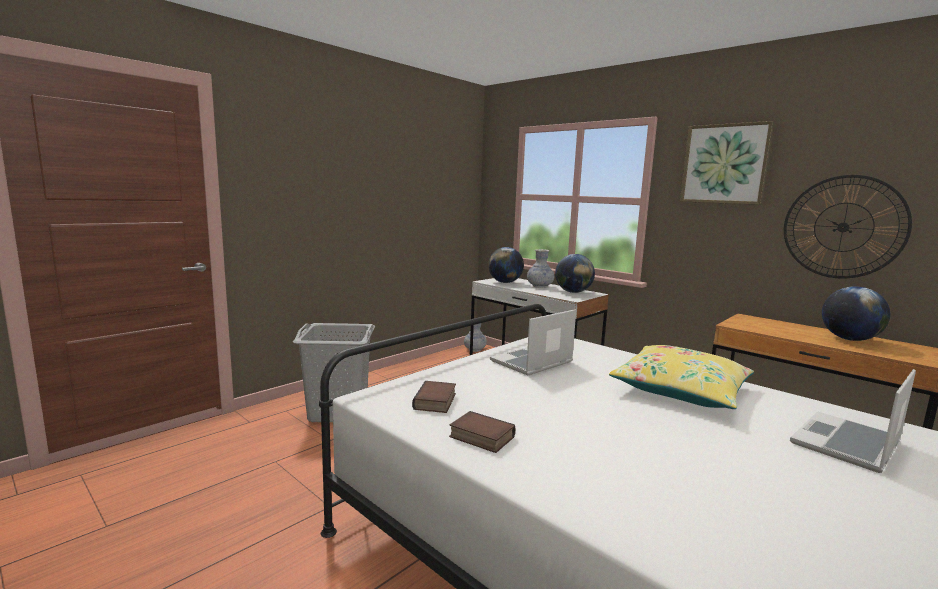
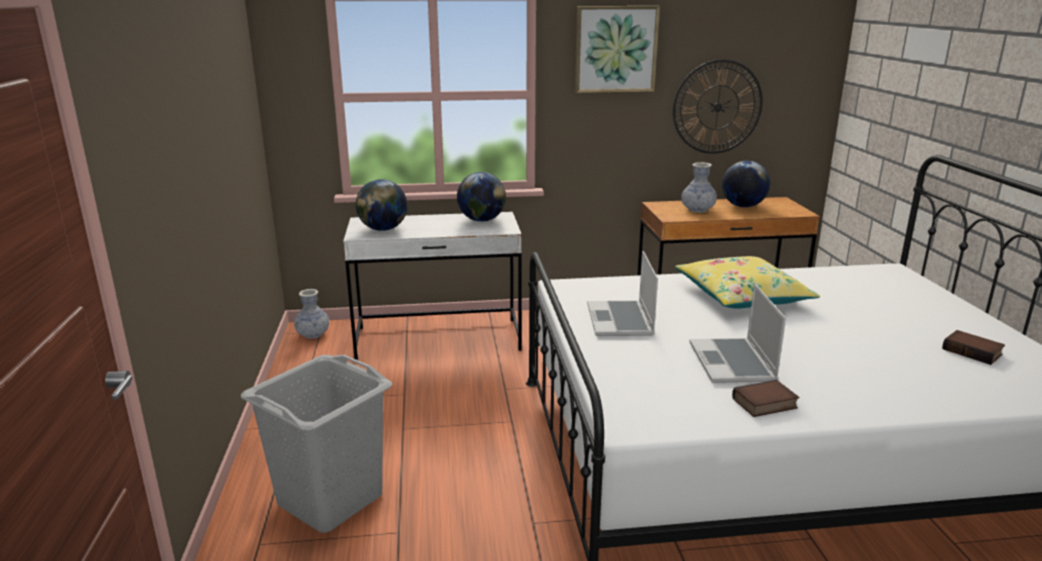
camera: 50 degrees left, 10 degrees up
(436, 402) = (672, 397): book -> book (973, 351)
(540, 286) = (431, 223): vase -> vase (697, 210)
(847, 444) = (864, 295): laptop -> laptop (733, 363)

